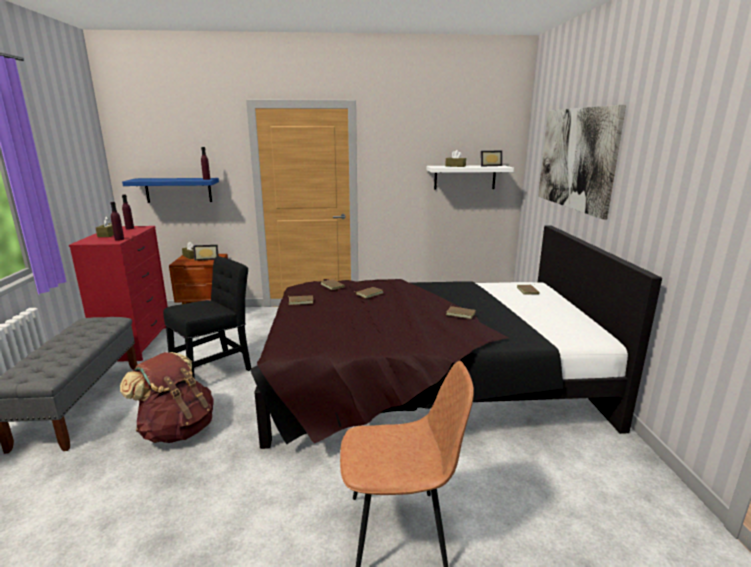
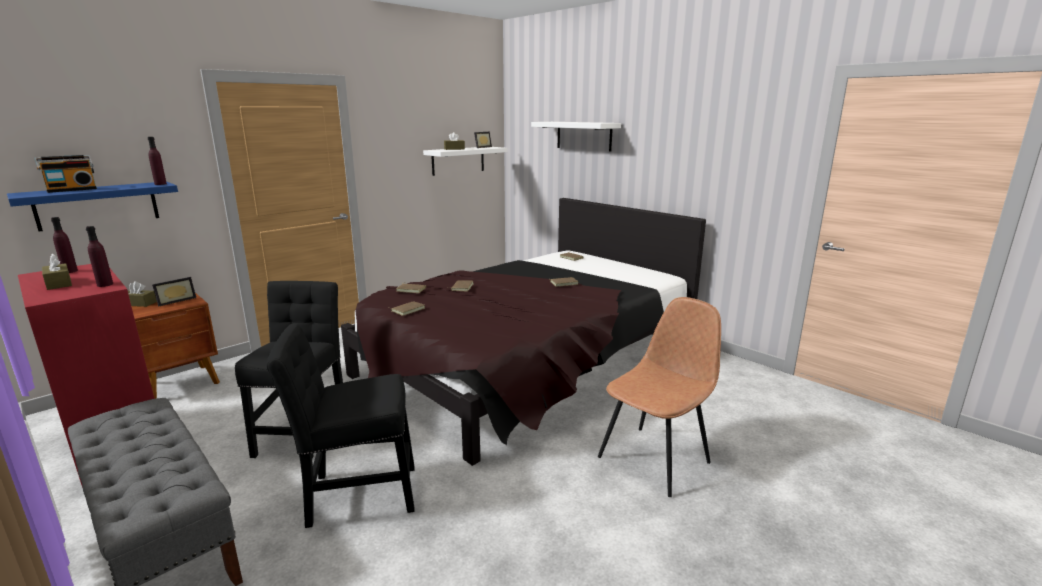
camera: 40 degrees left, 0 degrees up
(161, 179) = (72, 190): none -> radio
(177, 430) = (356, 495): brown backpack -> black chair
(576, 158) = (584, 136): picture -> white shelf

